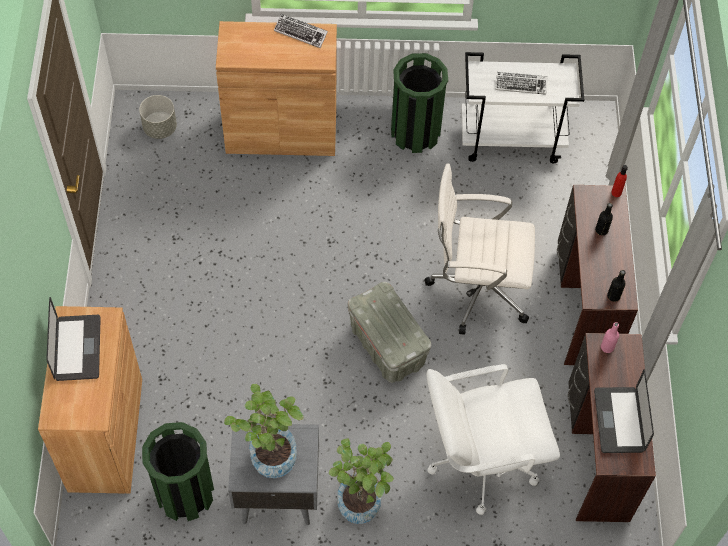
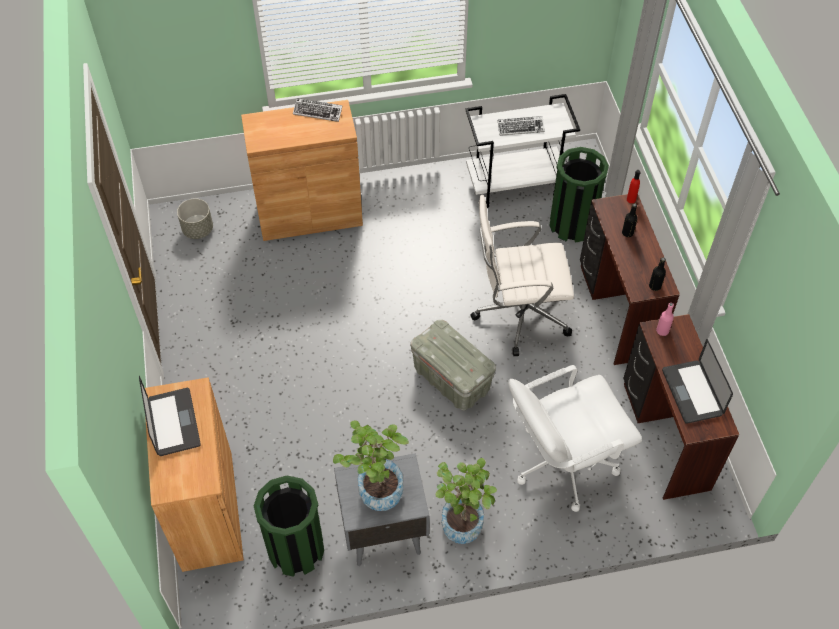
camera: 10 degrees left, 5 degrees down
(415, 132) = (429, 194): green trash can -> green trash can (572, 224)

